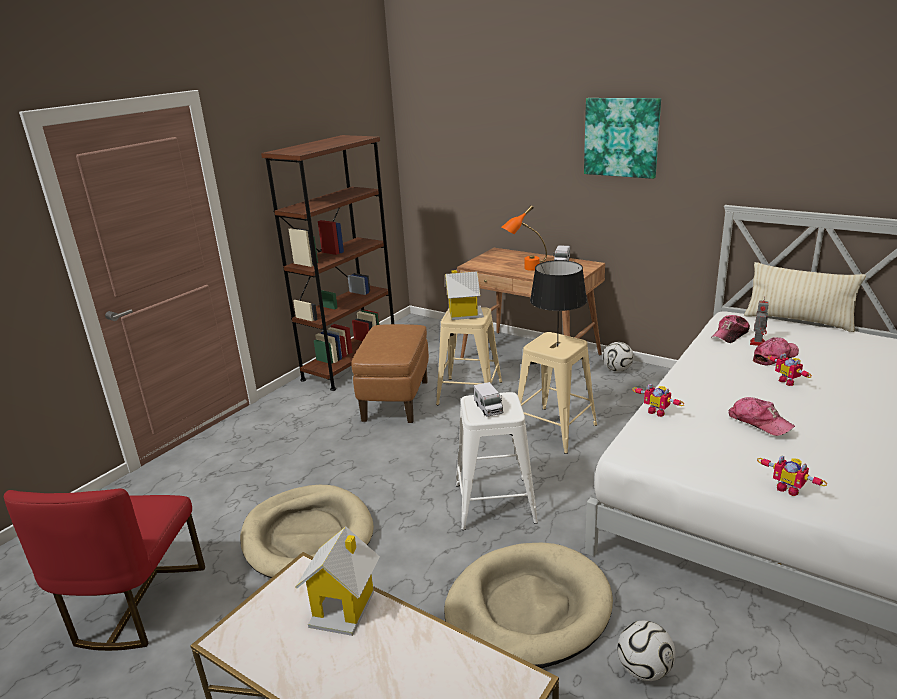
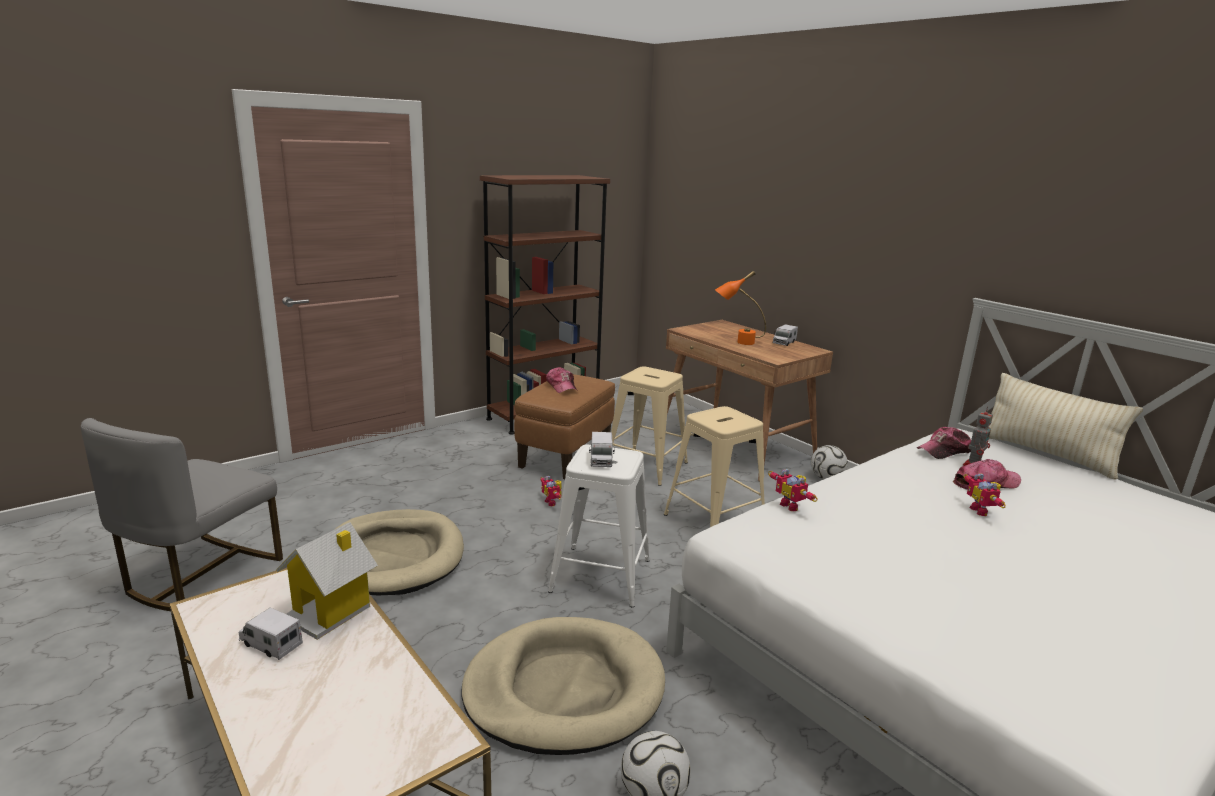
camera: 15 degrees right, 5 degrees down
(134, 605) = (200, 574): red chair -> grey chair
(316, 652) = (271, 644): none -> toy truck
(464, 313) = (650, 374): toy house -> none
(557, 346) = (725, 421): black table lamp -> none
(621, 137) = (868, 207): picture -> none
(759, 422) = (908, 542): cap -> cap (562, 386)
(788, 489) = (893, 620): toy robot -> toy robot (552, 502)

